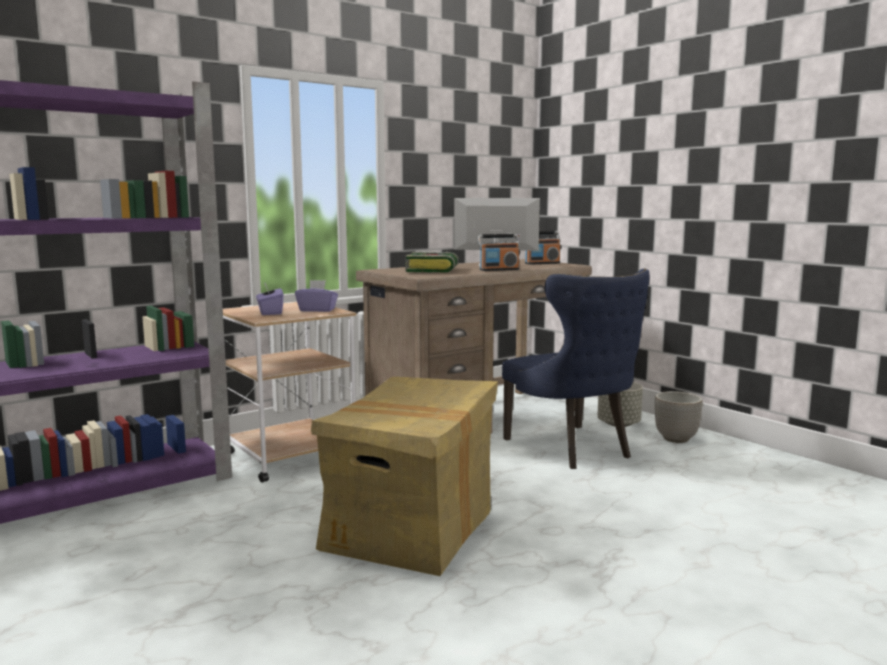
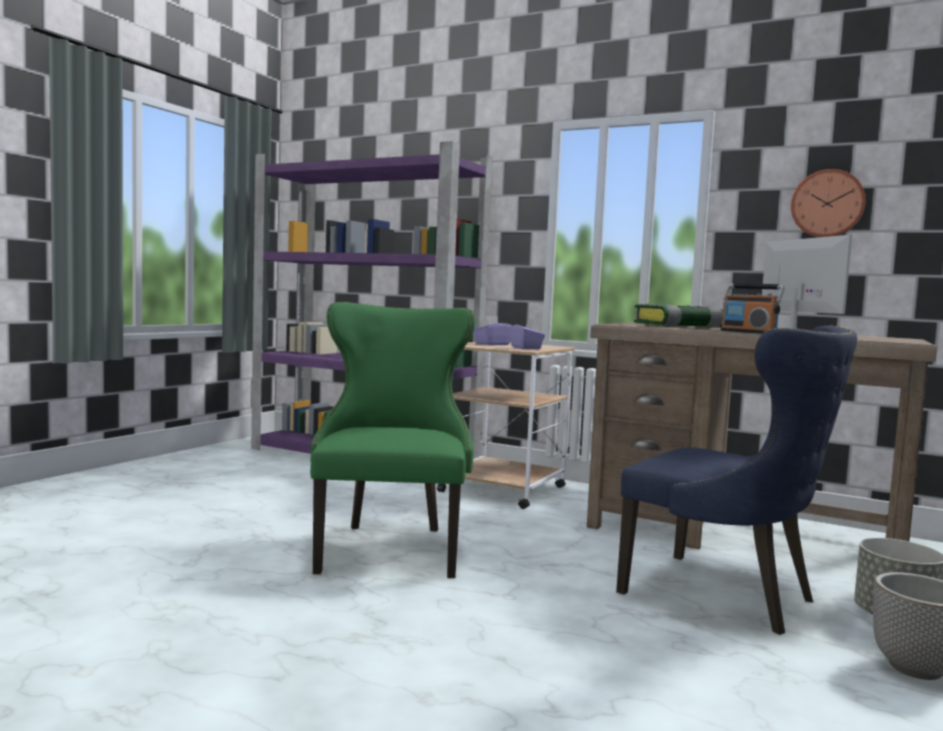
camera: 65 degrees right, 5 degrees down
(410, 531) = (390, 547): cardboard box -> green chair
(456, 166) = (827, 204): none -> wall clock
(542, 263) = (882, 339): radio -> none
(573, 448) = (726, 595): blue chair -> blue chair turned 90 degrees counterclockwise

